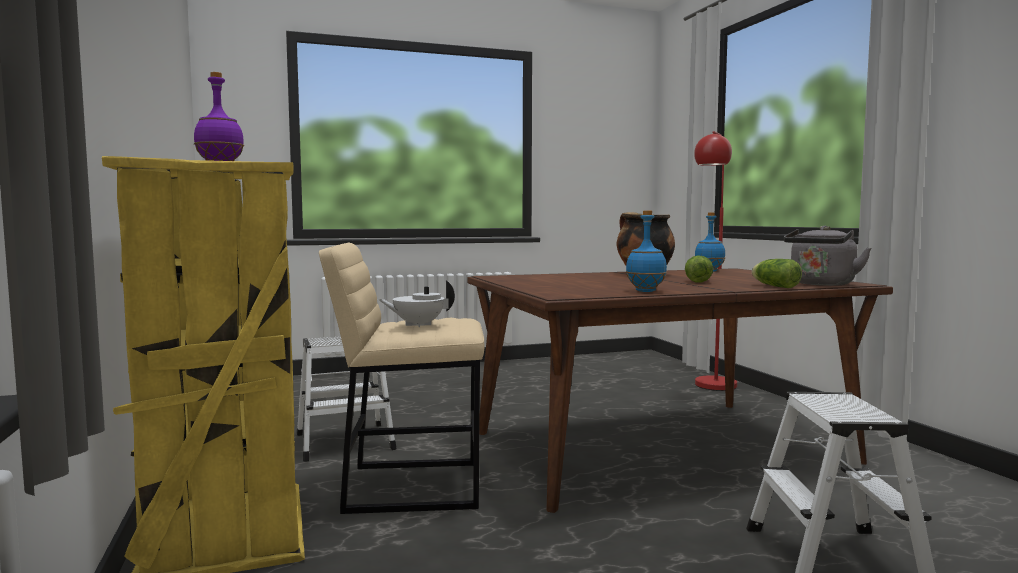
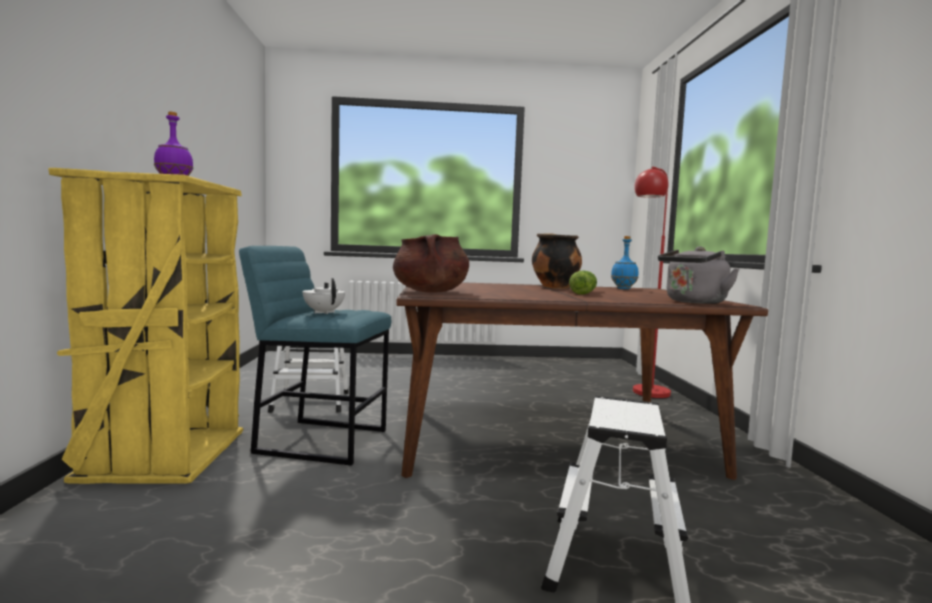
camera: 15 degrees right, 0 degrees up
(409, 486) = (319, 441): beige stool -> blue stool
(418, 325) = (324, 312): white teapot -> white teapot turned 45 degrees clockwise
(555, 291) = (430, 292): none -> brown cooking pot
(646, 291) = (507, 296): blue bottle -> none
(774, 286) = (640, 300): lettuce -> none

